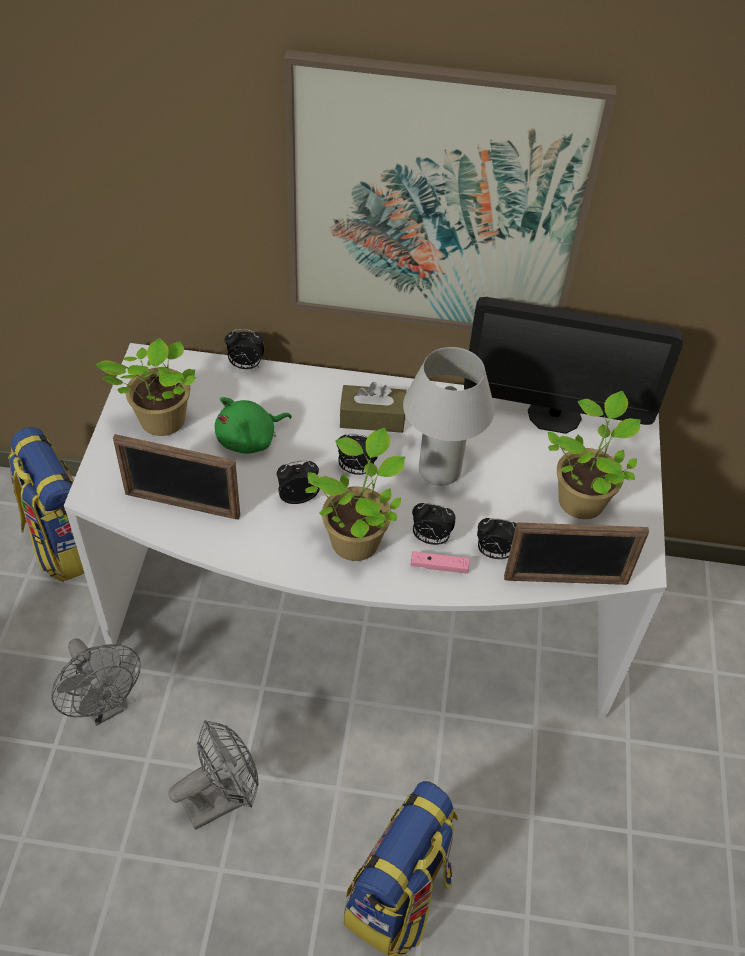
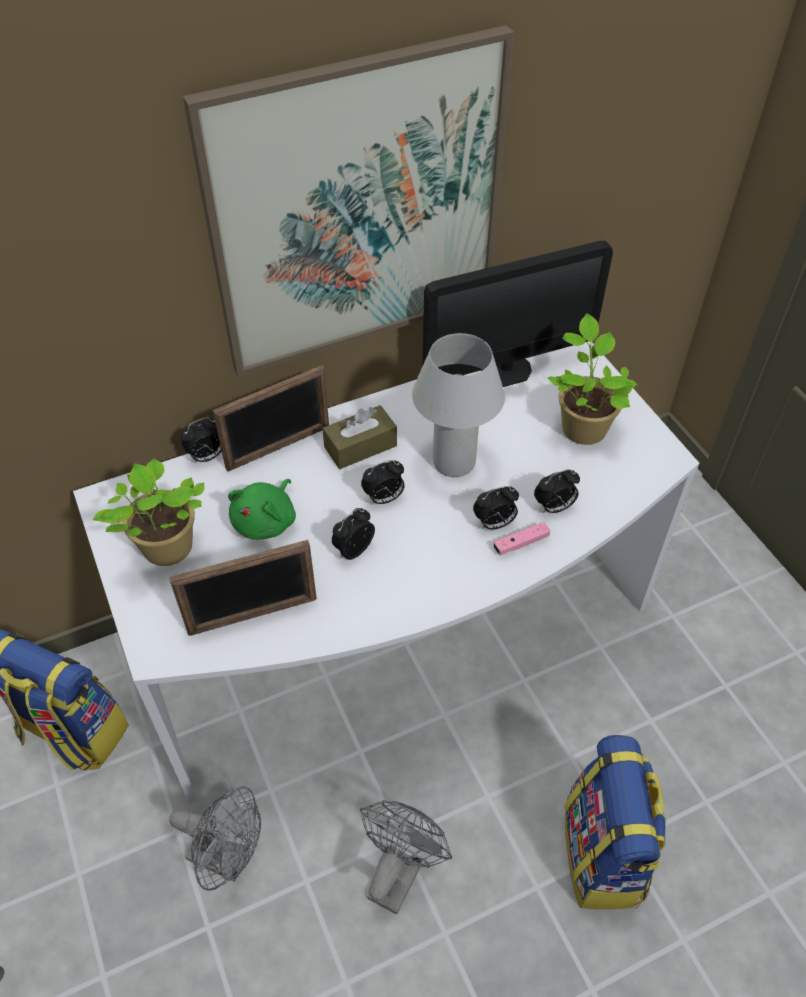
camera: 30 degrees left, 0 degrees up
(356, 539) = (434, 558): potted plant -> none
(566, 580) = (625, 499): picture frame -> picture frame (278, 448)

